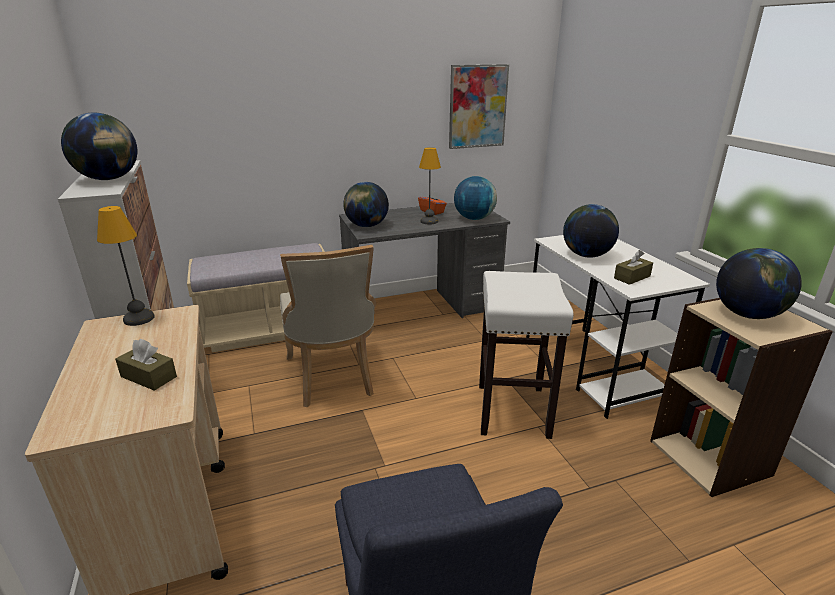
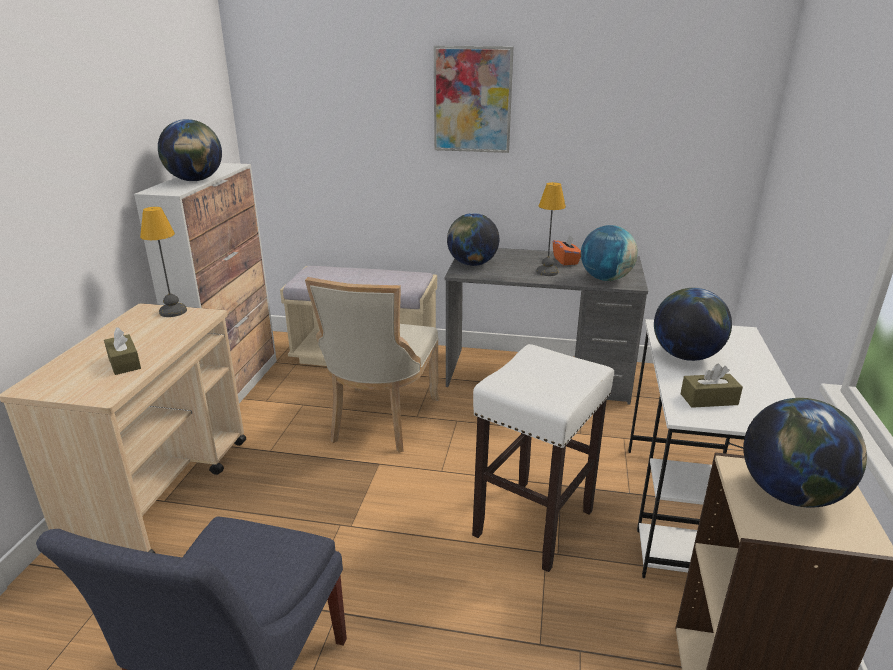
camera: 30 degrees right, 0 degrees up
(477, 106) = (653, 136): picture -> picture (472, 100)

